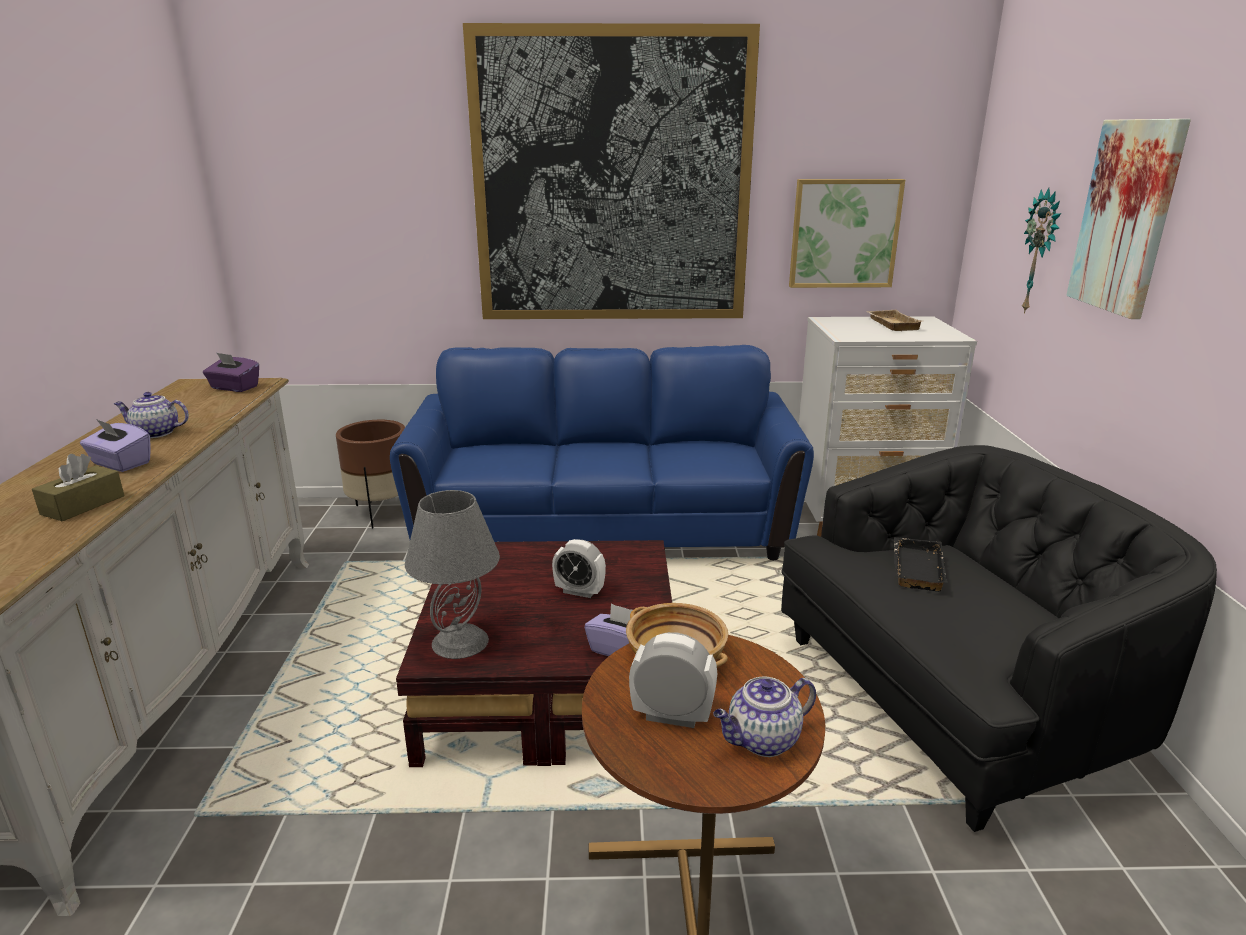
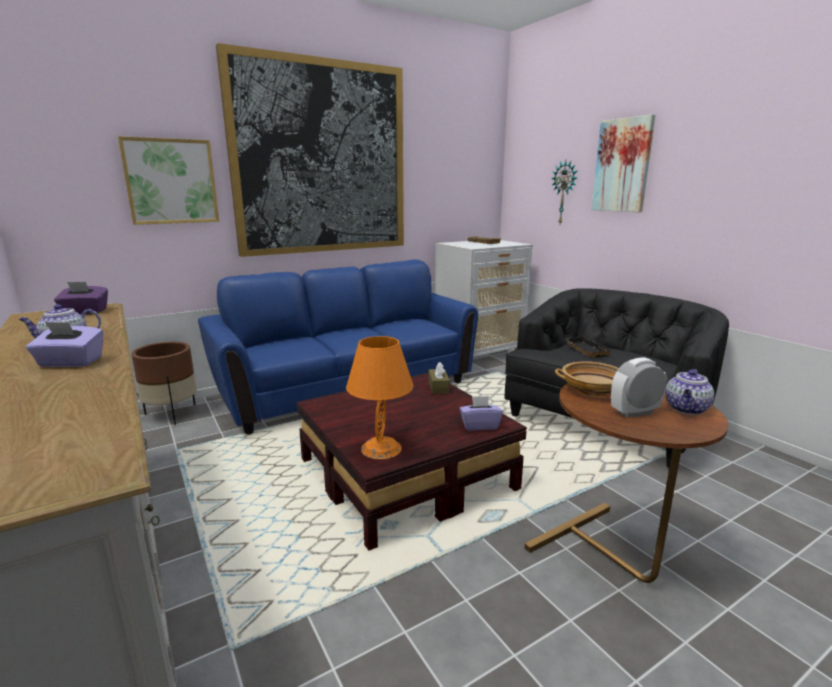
camera: 30 degrees left, 5 degrees down
(83, 505) = (90, 389): brown tissue box -> brown tissue box (438, 387)
(460, 641) = (381, 448): grey table lamp -> orange table lamp
(579, 591) = (418, 405): alarm clock -> none
(844, 234) = (448, 194): picture -> picture (171, 181)

